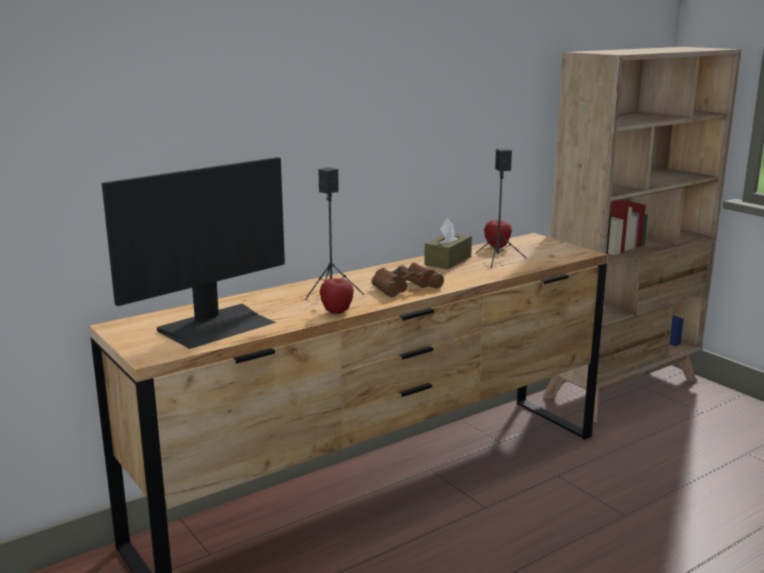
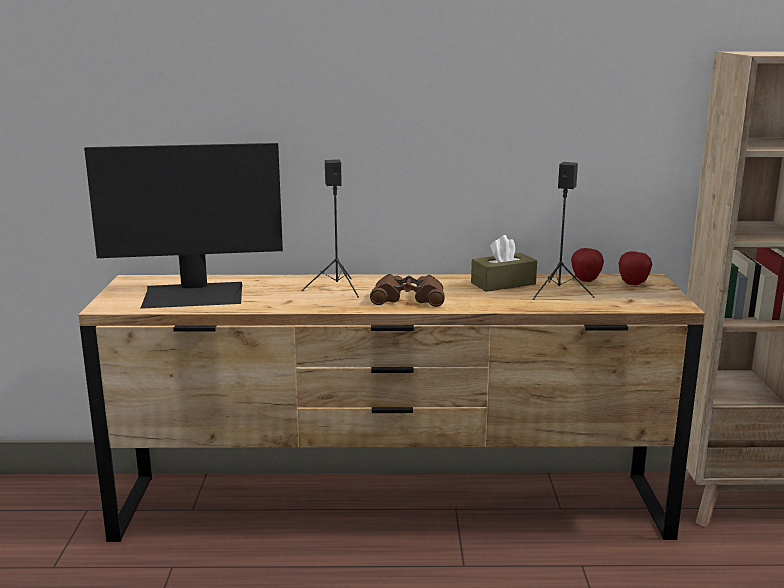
camera: 35 degrees right, 0 degrees up
(337, 312) = (303, 307): apple -> apple (633, 284)

